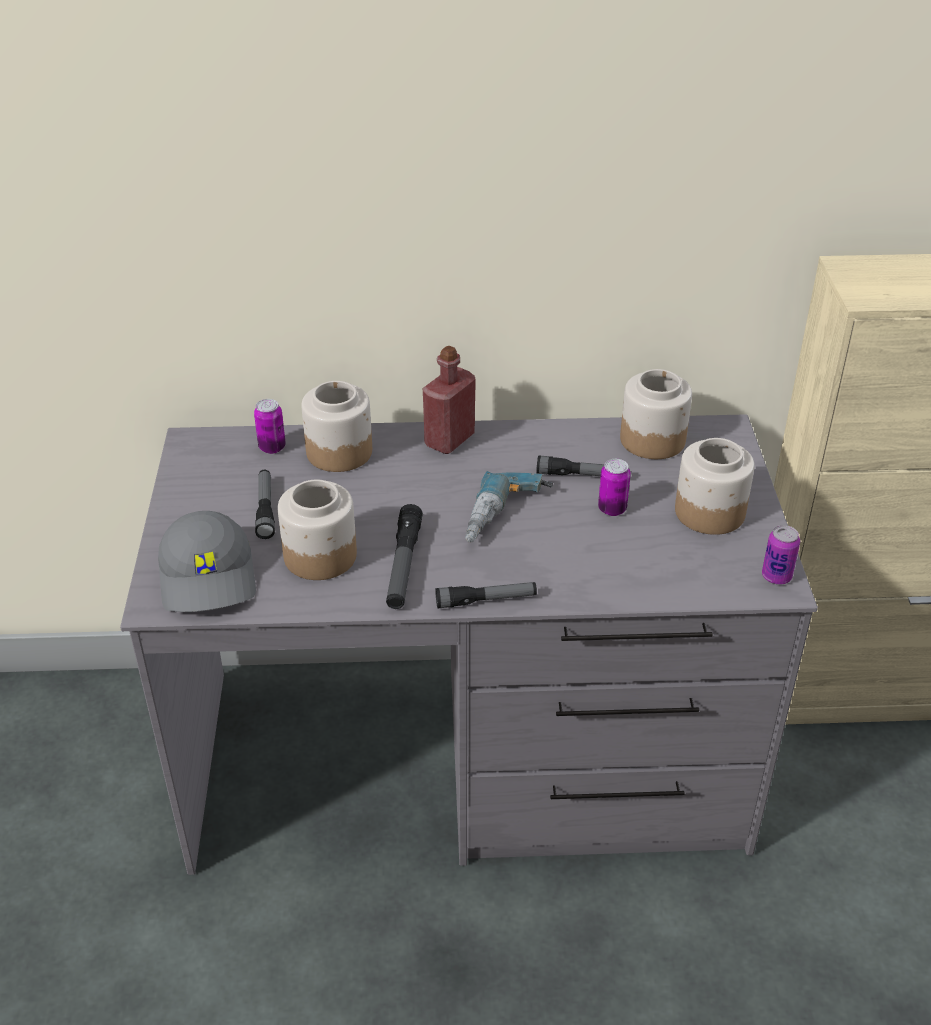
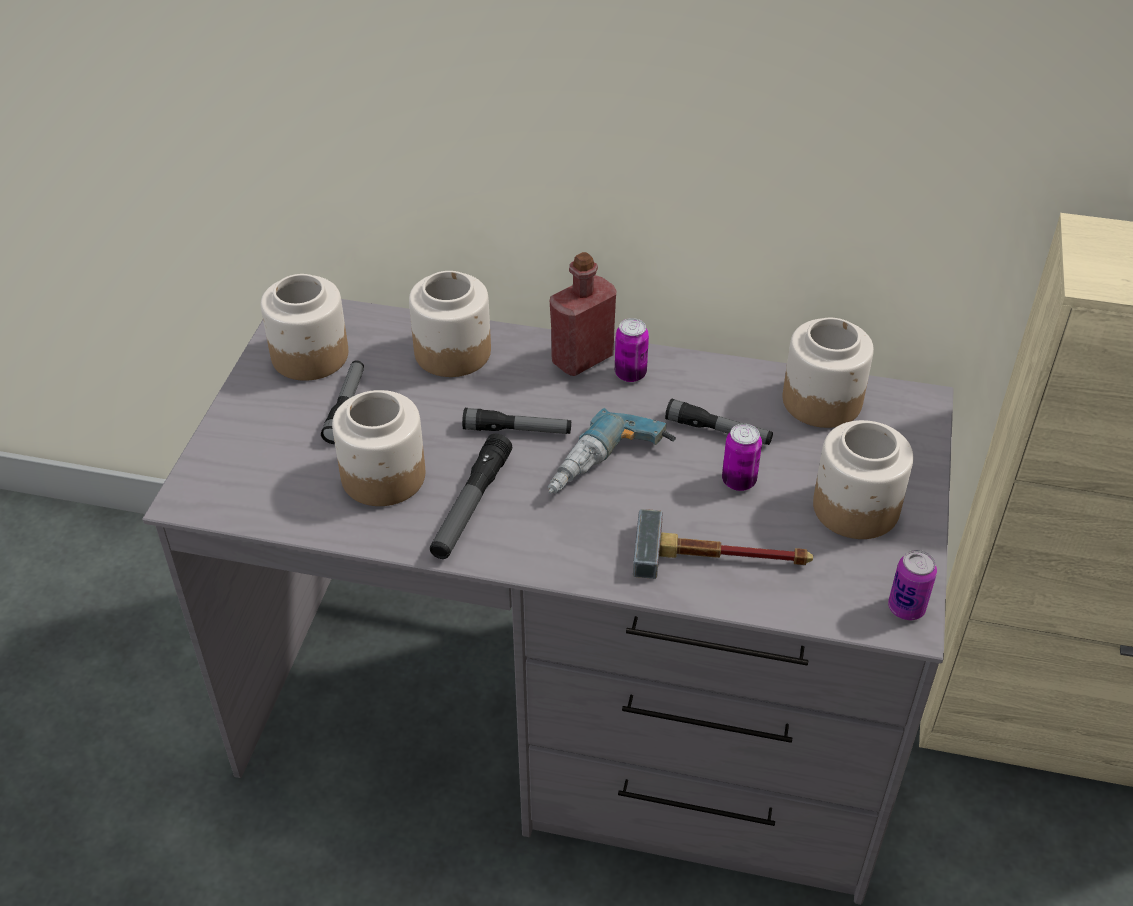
camera: 15 degrees right, 5 degrees up
(209, 577) = (255, 479): grey cap -> none
(216, 474) = (309, 355): none -> jar
(272, 447) = (381, 333): can -> can (630, 374)
(486, 600) = (547, 568): flashlight -> flashlight (517, 430)
(622, 566) = (723, 558): none -> hammer

